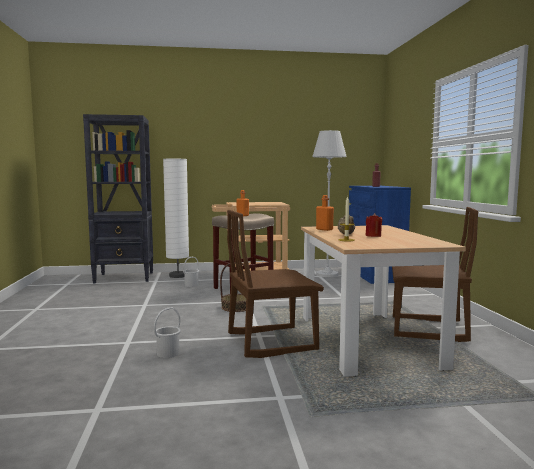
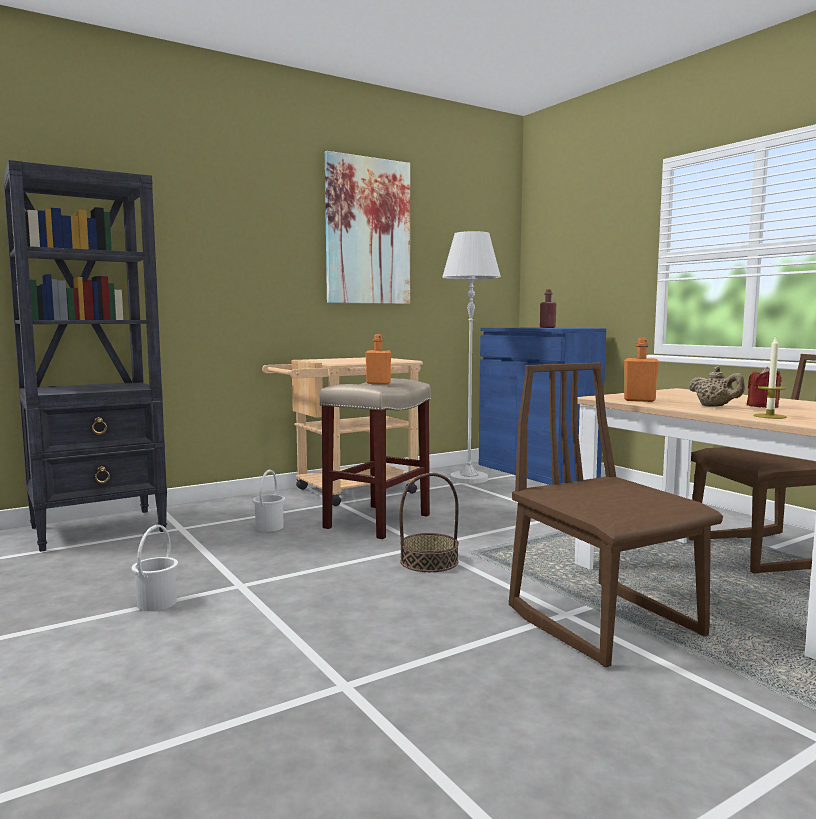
camera: 25 degrees left, 0 degrees up
(167, 353) = (472, 693): white bucket -> white bucket (156, 603)
(178, 276) = (211, 511): white floor lamp -> none
(271, 342) = (605, 622): brown chair -> brown chair turned 105 degrees clockwise
(276, 132) = (368, 231): none -> picture

